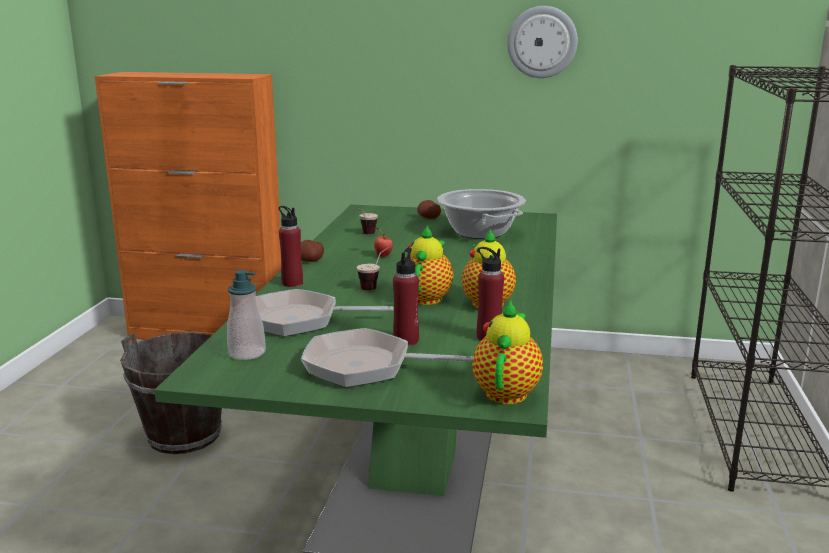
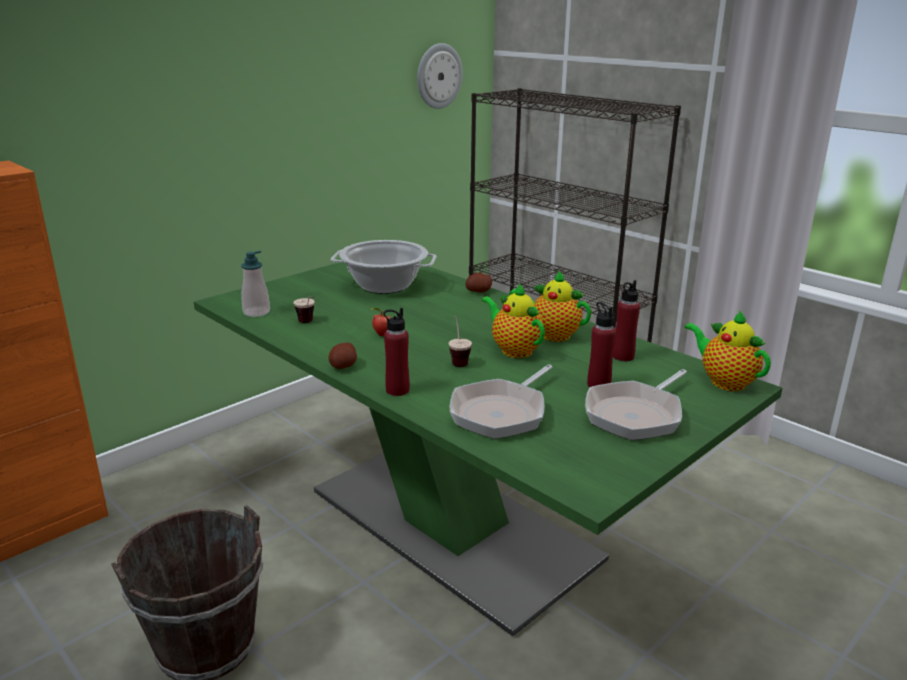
camera: 55 degrees left, 5 degrees up
(247, 353) = (557, 456): soap dispenser -> soap dispenser (256, 312)
(428, 218) = (307, 288): potato -> potato (478, 291)
(542, 42) = (313, 85): wall clock -> wall clock (438, 76)

